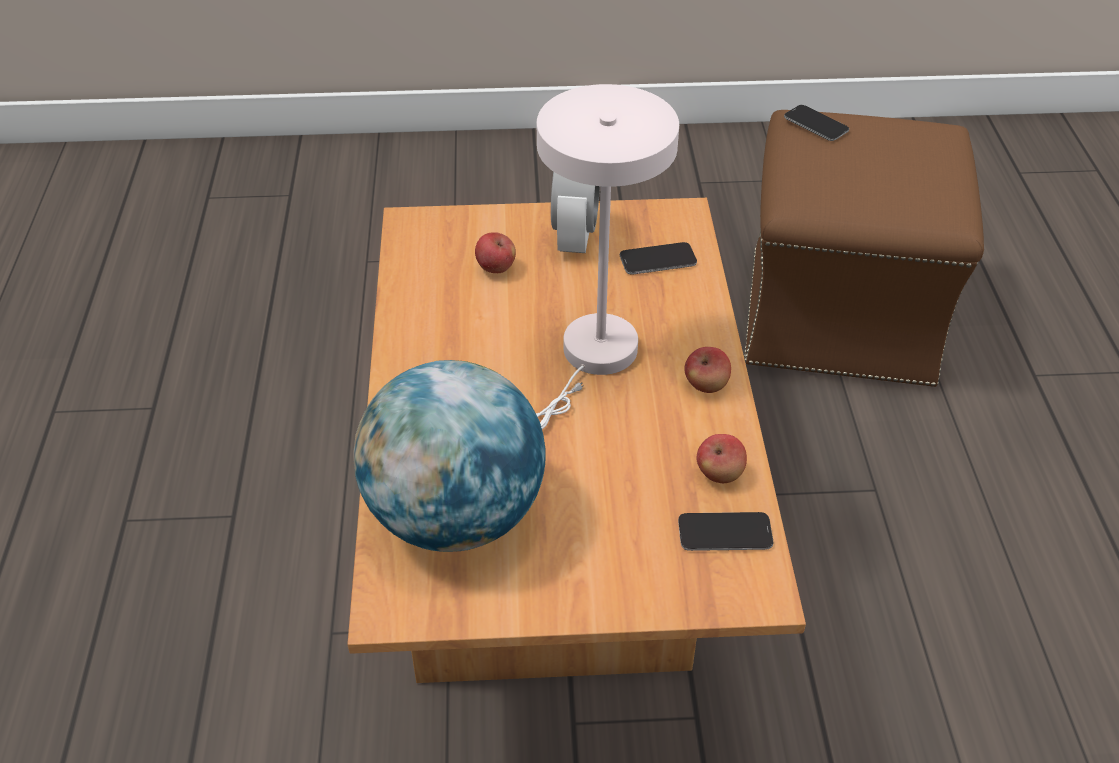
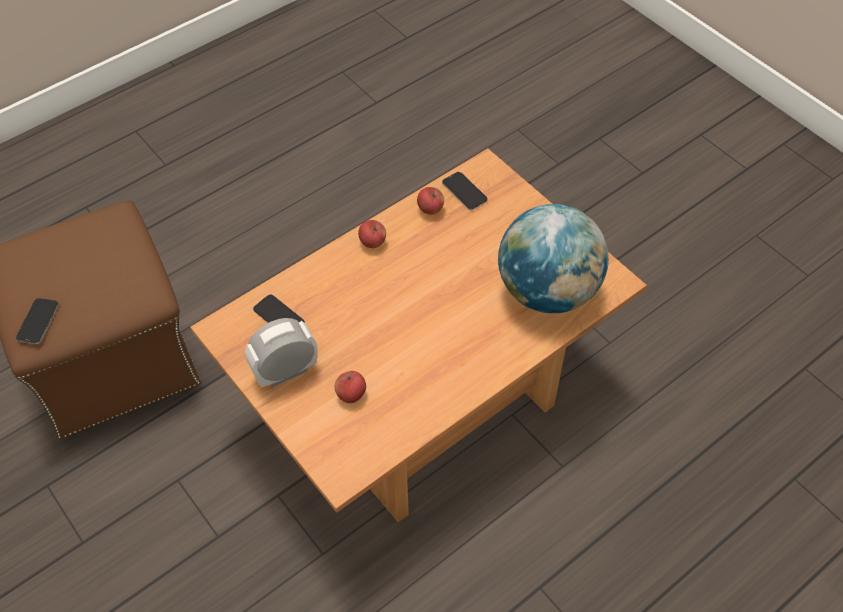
camera: 125 degrees left, 10 degrees up
(594, 358) = (392, 299): white table lamp -> none

